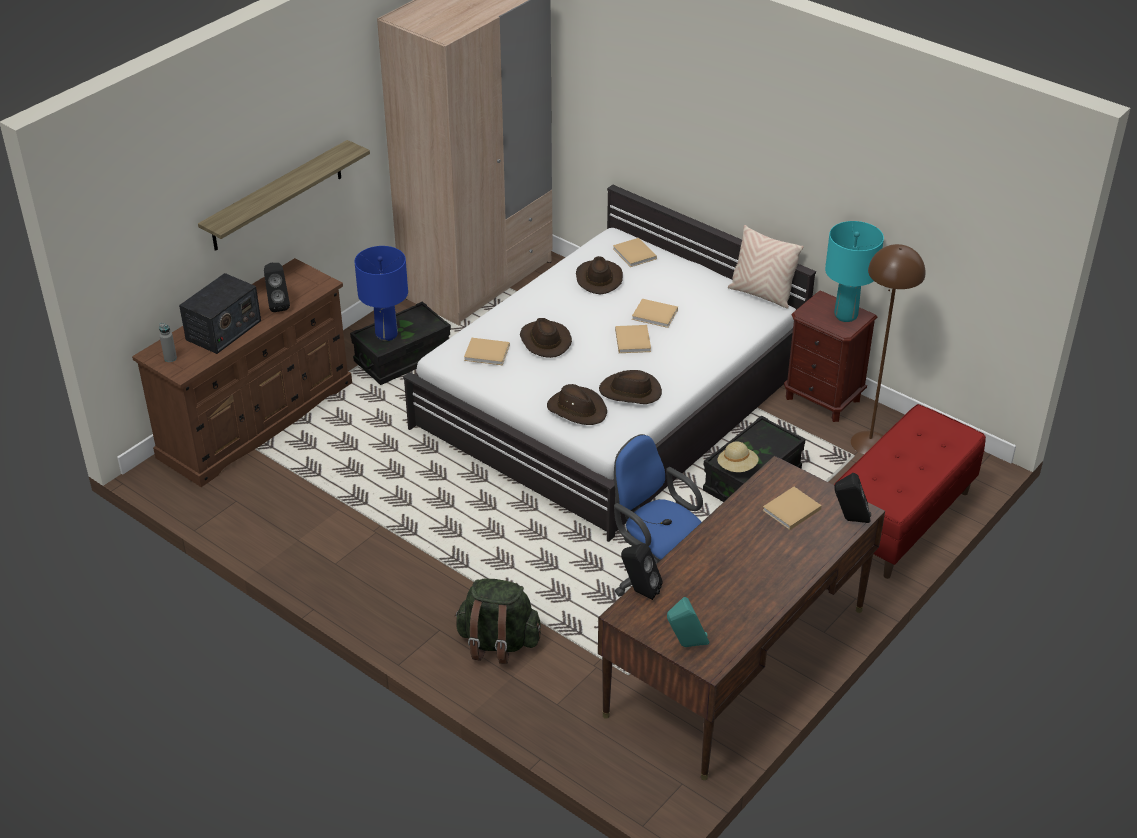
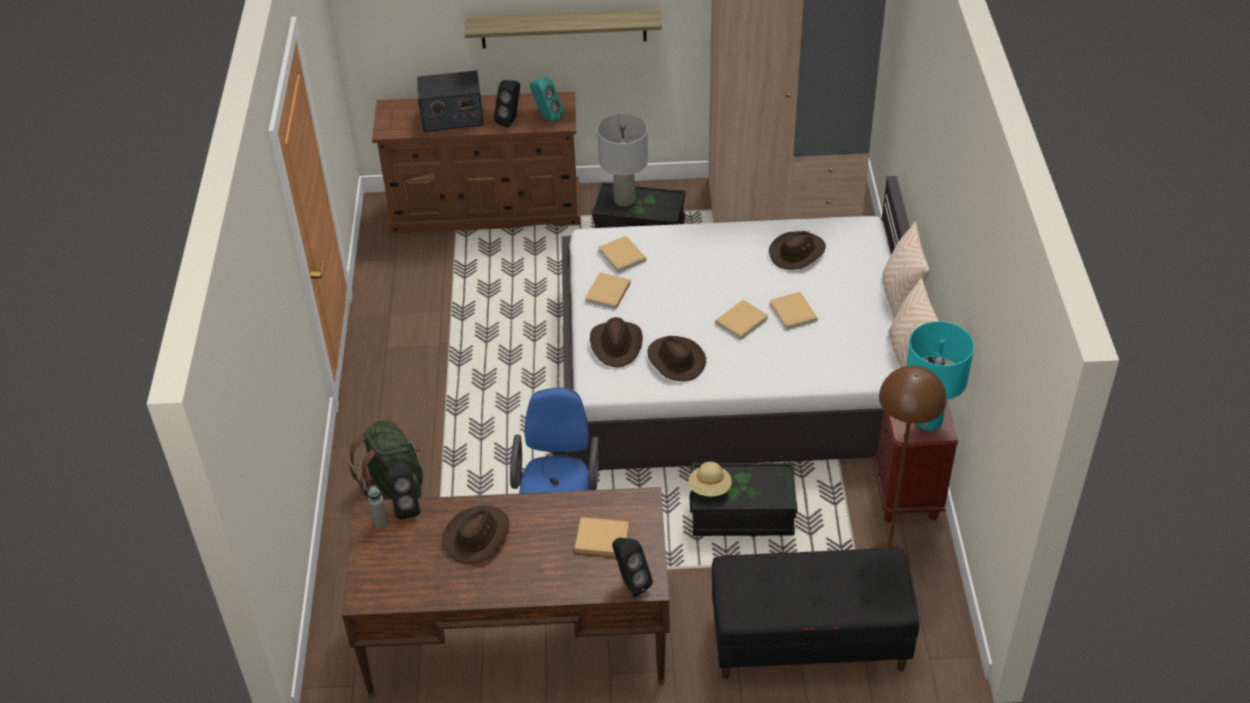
camera: 50 degrees right, 5 degrees up
(170, 358) = (394, 116): grey bottle -> grey bottle (380, 521)
(386, 334) = (624, 200): blue table lamp -> grey table lamp
(544, 340) = (676, 275): brown hat -> brown hat (477, 536)
(635, 254) = (857, 252): beige book -> beige book (607, 293)
(686, 645) = (371, 570): turquoise speaker -> turquoise speaker (546, 118)
(702, 265) = (899, 297): none -> beige pillow
(899, 520) = (808, 642): red bench -> black bench

